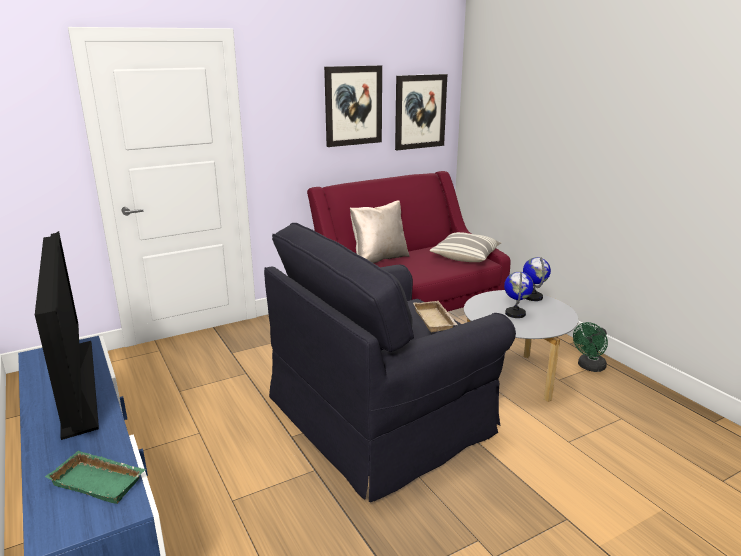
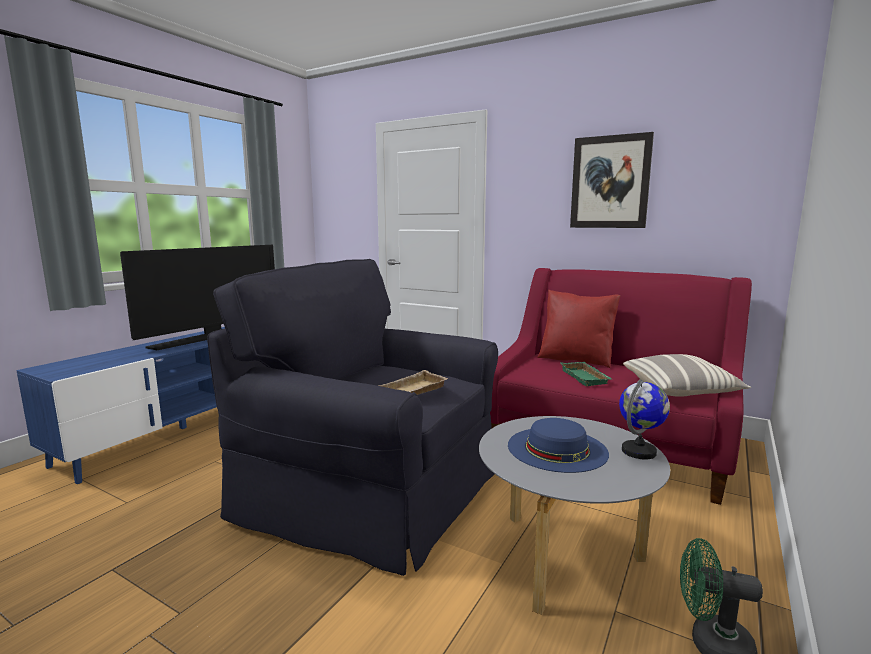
camera: 60 degrees right, 10 degrees down
(100, 481) = (96, 364): green tray -> green tray (586, 377)
(379, 258) = (576, 360): beige pillow -> red pillow
(420, 111) = (717, 192): picture -> none
(515, 313) = (557, 449): globe -> blue hat

